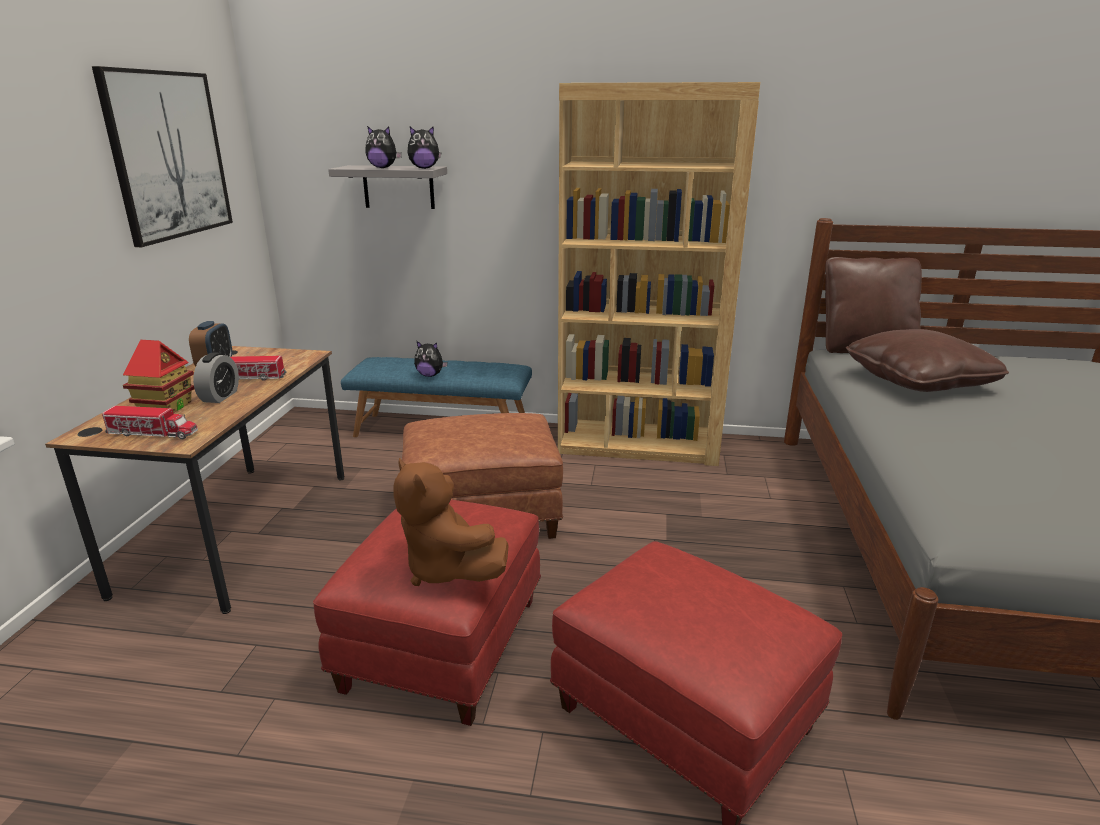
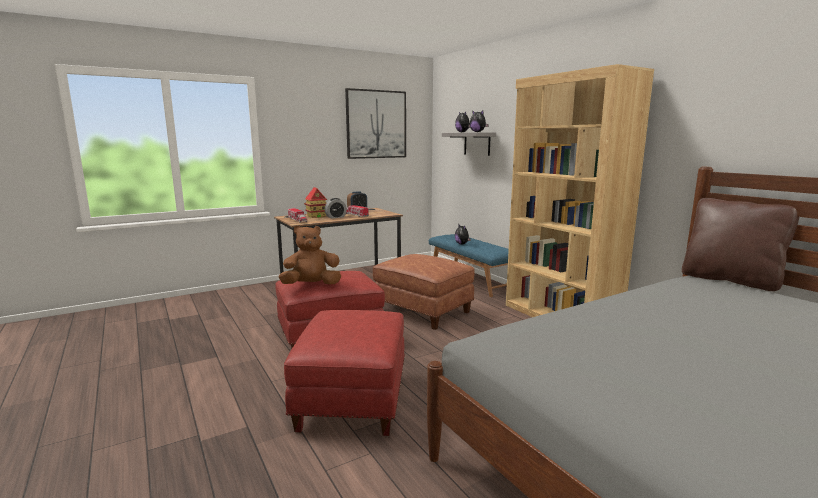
camera: 50 degrees right, 10 degrees down
(446, 569) = (311, 285): brown plush toy -> brown plush toy turned 60 degrees clockwise
(918, 381) = (699, 298): brown pillow -> none

